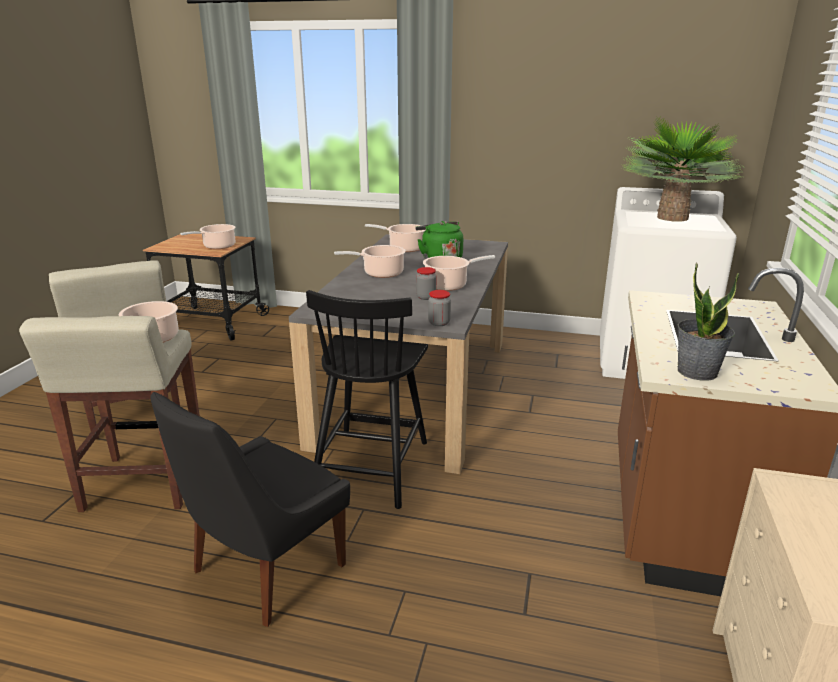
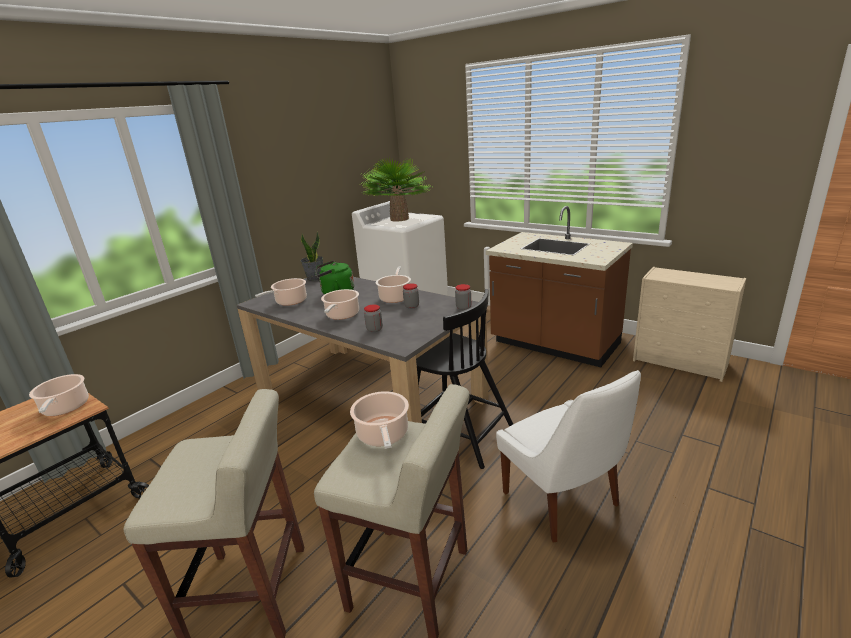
camera: 65 degrees left, 0 degrees up
(264, 571) = (563, 501): black chair -> white chair
(351, 292) = (374, 329): none -> jar
(697, 371) = (597, 256): potted plant -> potted plant (315, 278)

